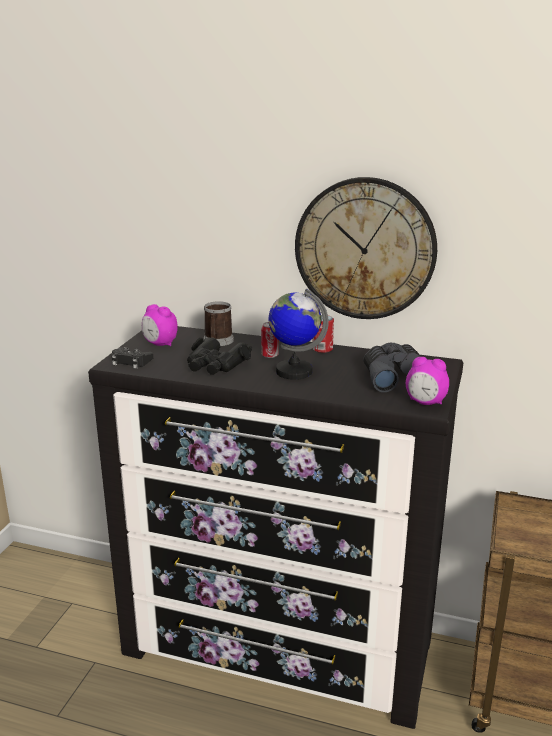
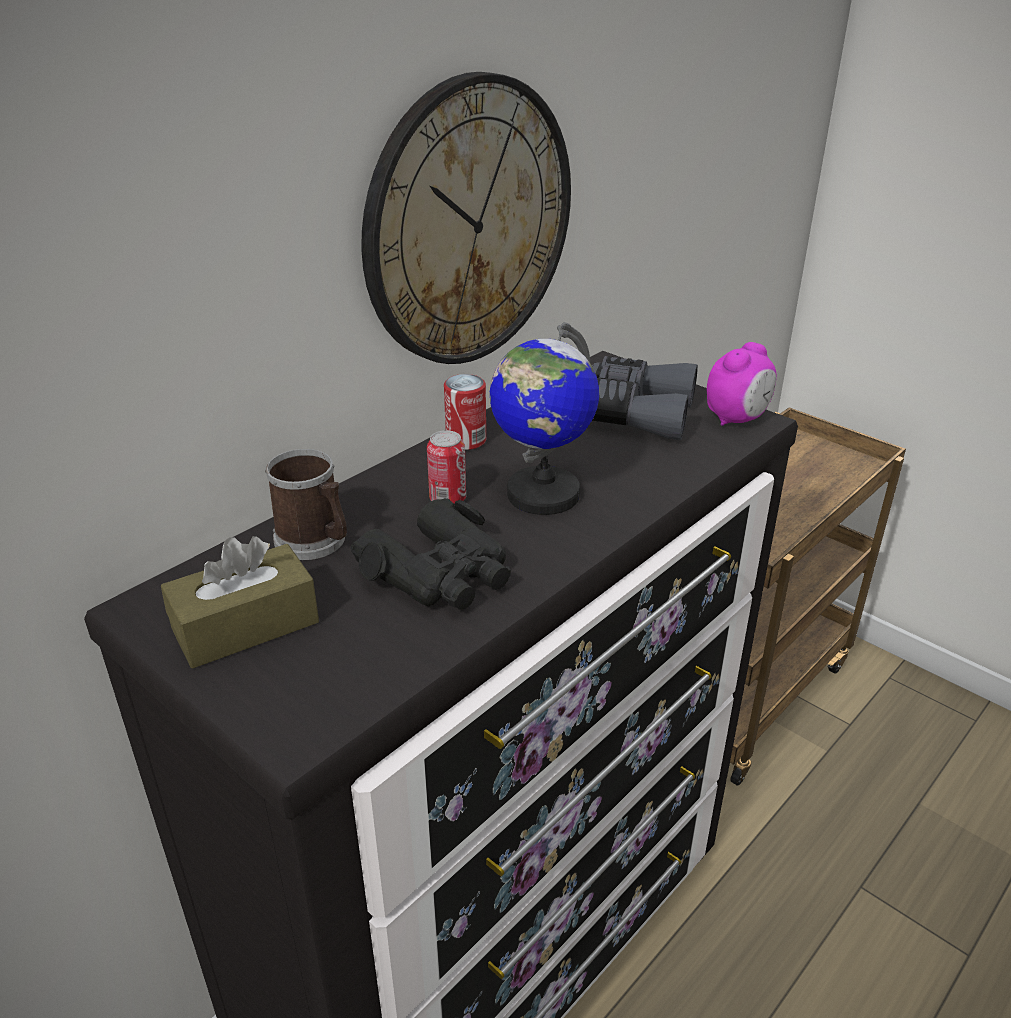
camera: 65 degrees left, 10 degrees up
(131, 362) = (309, 698): black game controller -> none
(160, 344) = (245, 626): alarm clock -> brown tissue box

